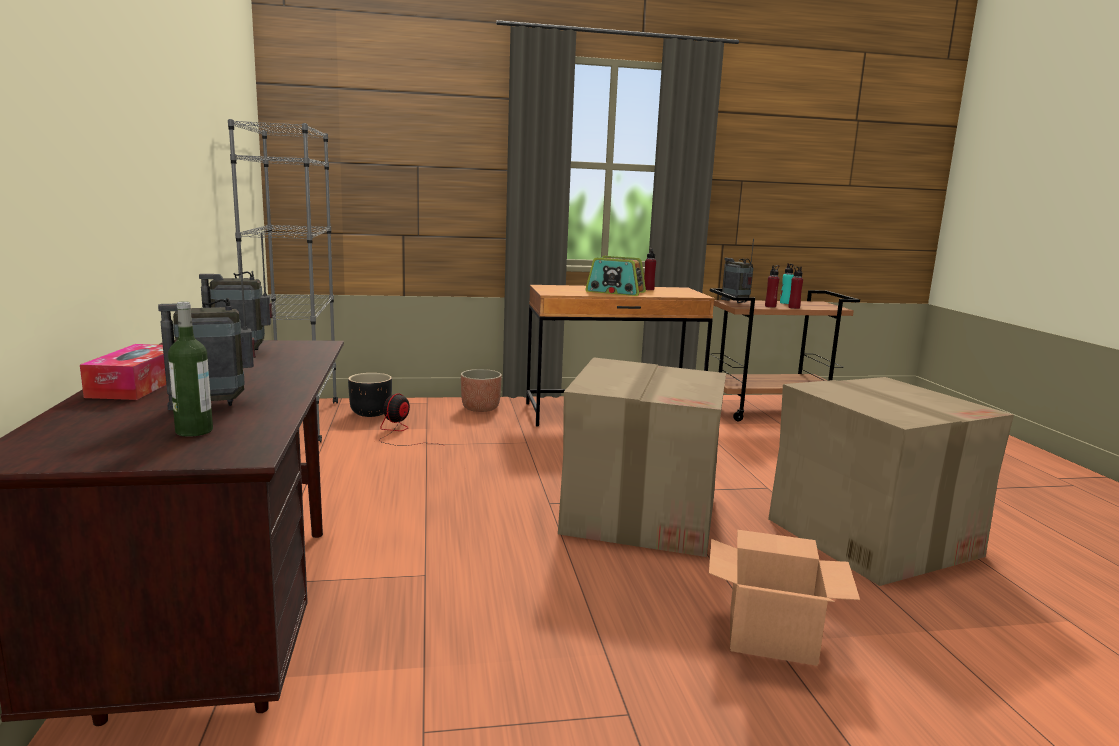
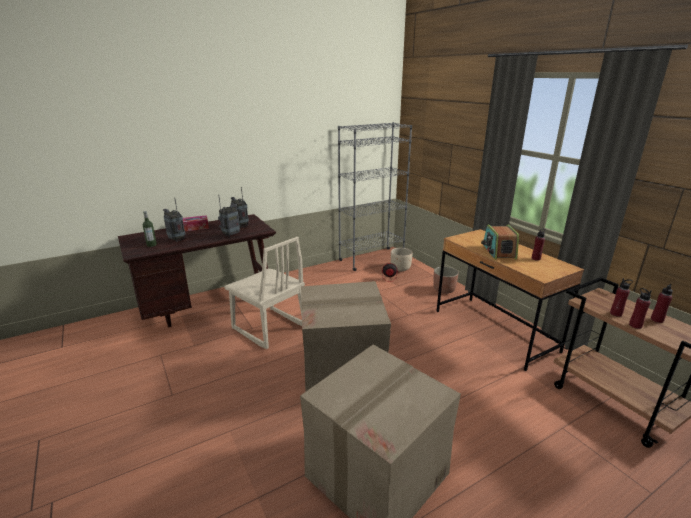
camera: 70 degrees right, 10 degrees up
(371, 413) = (400, 268): black planter -> beige planter
(447, 556) = (268, 328): none -> beige chair
(735, 302) = (604, 297): radio -> radio (231, 235)
(770, 635) = (234, 429): cardboard box -> none
(785, 303) = (656, 320): turquoise bottle -> red bottle

